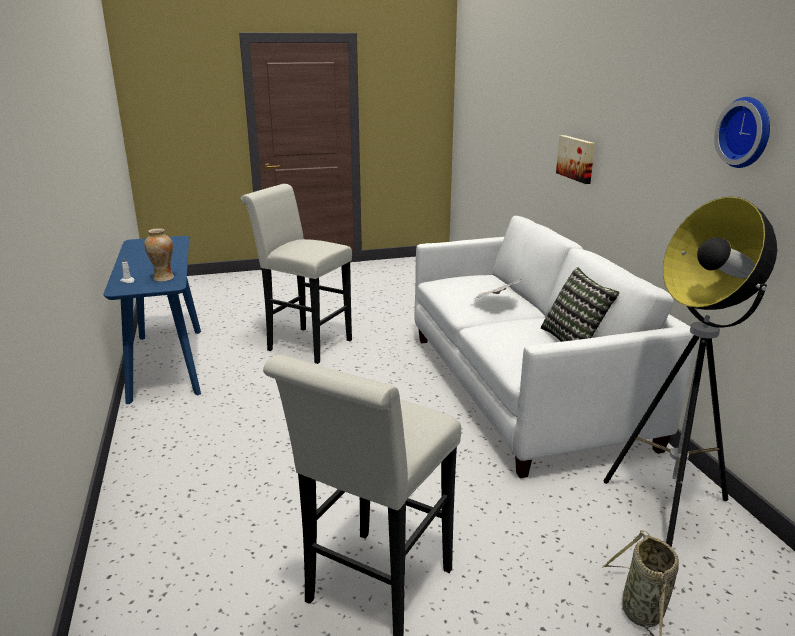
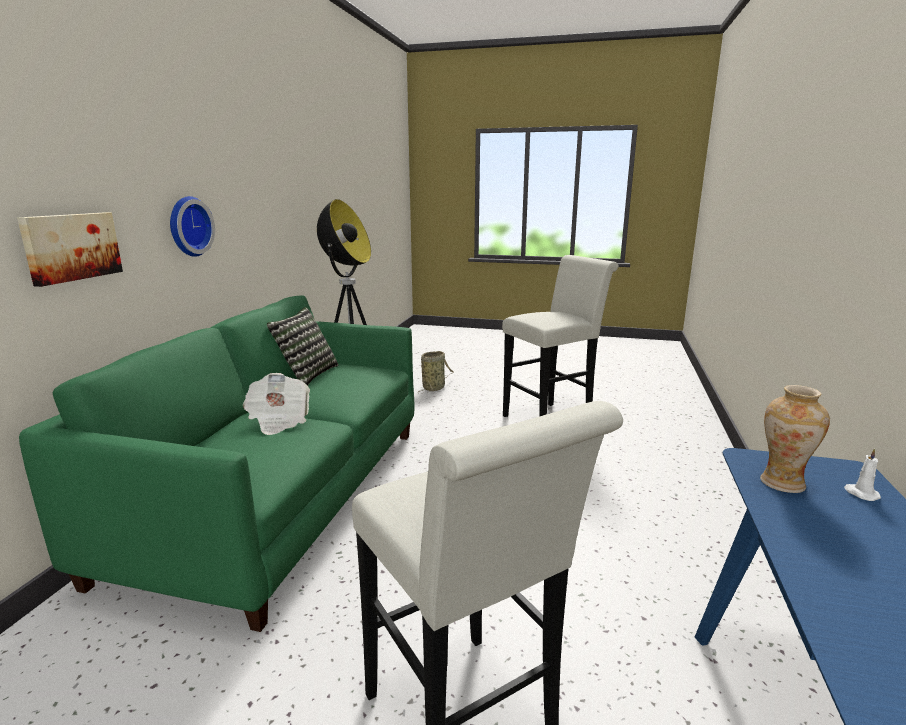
camera: 150 degrees left, 5 degrees down
(523, 388) = (281, 496): white sofa -> green sofa
(747, 132) = (260, 168): wall clock -> wall clock (188, 226)

